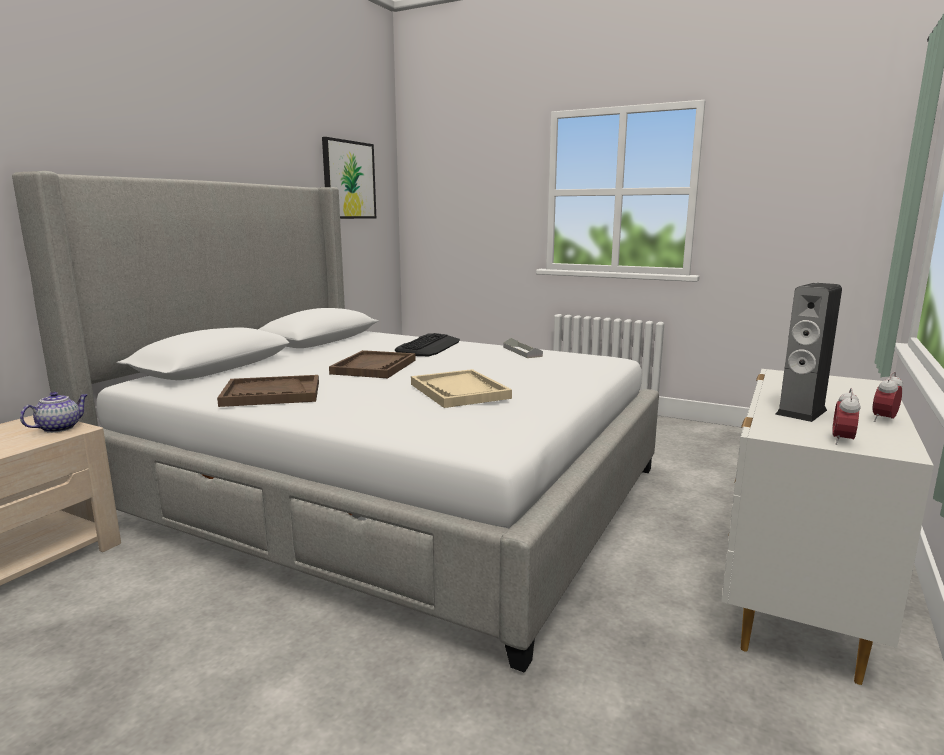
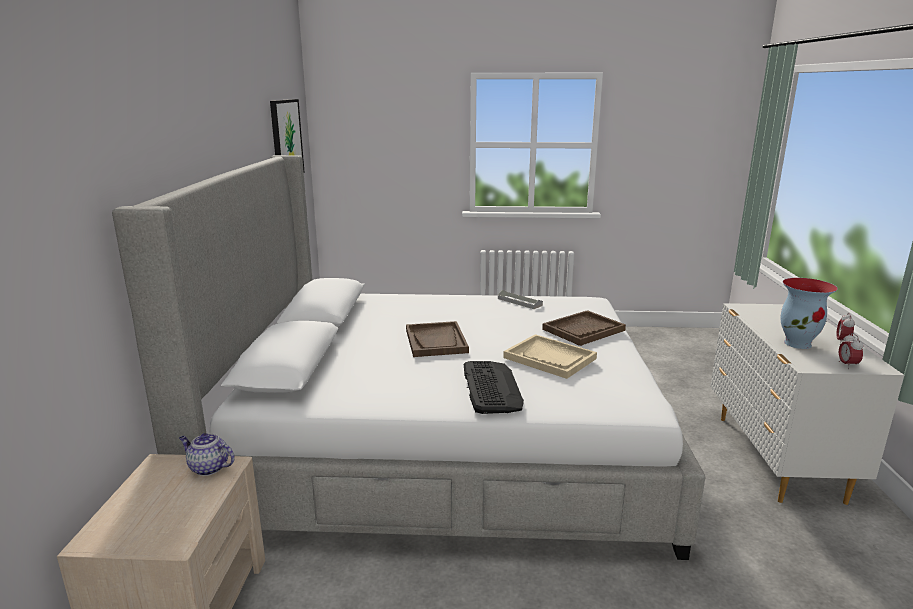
camera: 25 degrees left, 5 degrees up
(60, 428) = (208, 468): teapot -> teapot turned 75 degrees counterclockwise
(271, 394) = (404, 390): brown tray -> brown tray (583, 330)
(429, 346) = (438, 307): keyboard -> keyboard (491, 387)
(801, 412) = (798, 343): speaker -> vase

